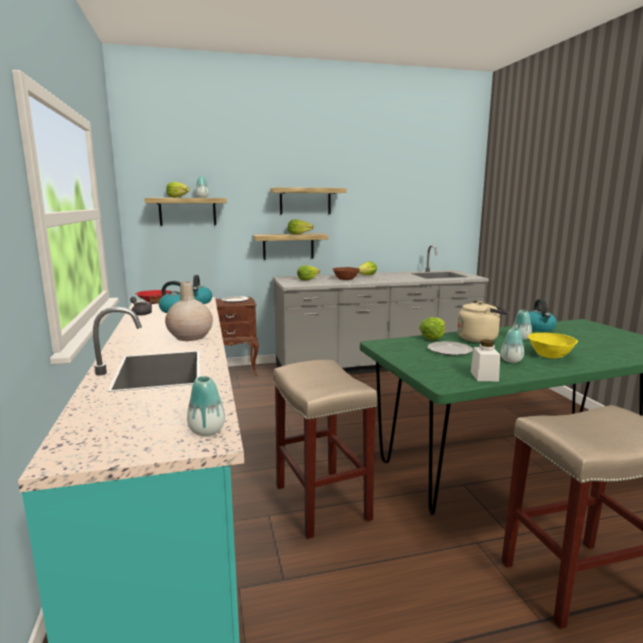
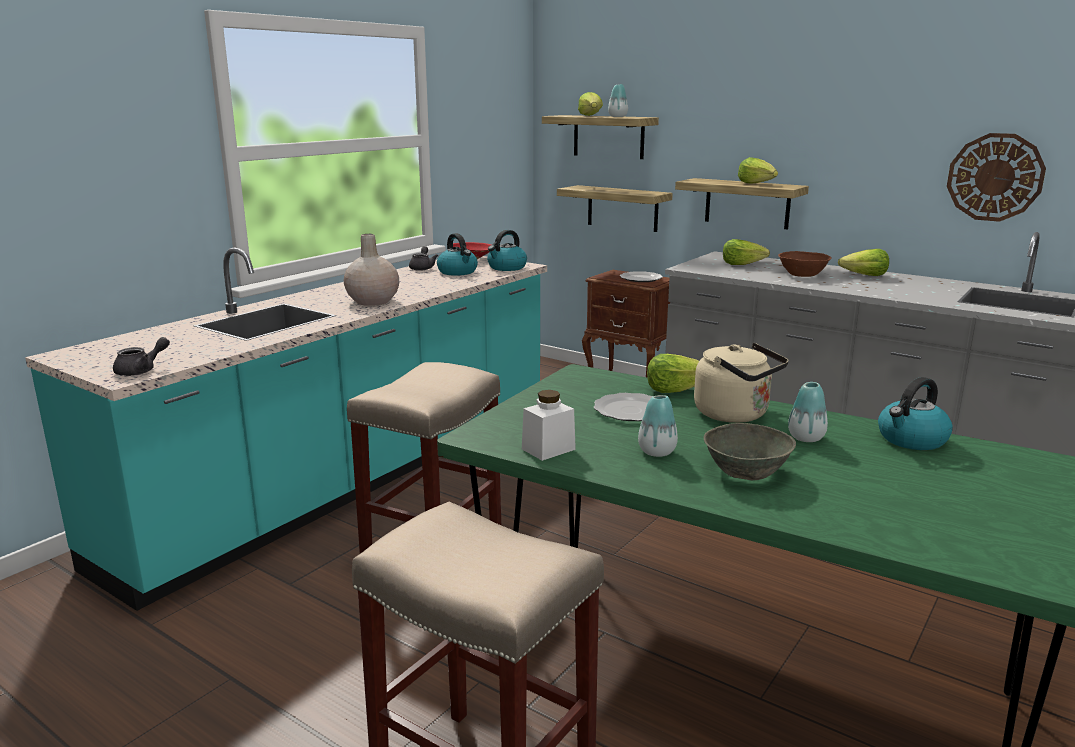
camera: 50 degrees right, 5 degrees up
(207, 431) = (141, 371): vase -> grey teapot
(305, 201) = (784, 126): shelf -> shelf (622, 208)
(405, 222) = (995, 177): none -> wall clock
(549, 355) = (745, 471): yellow bowl -> grey bowl

